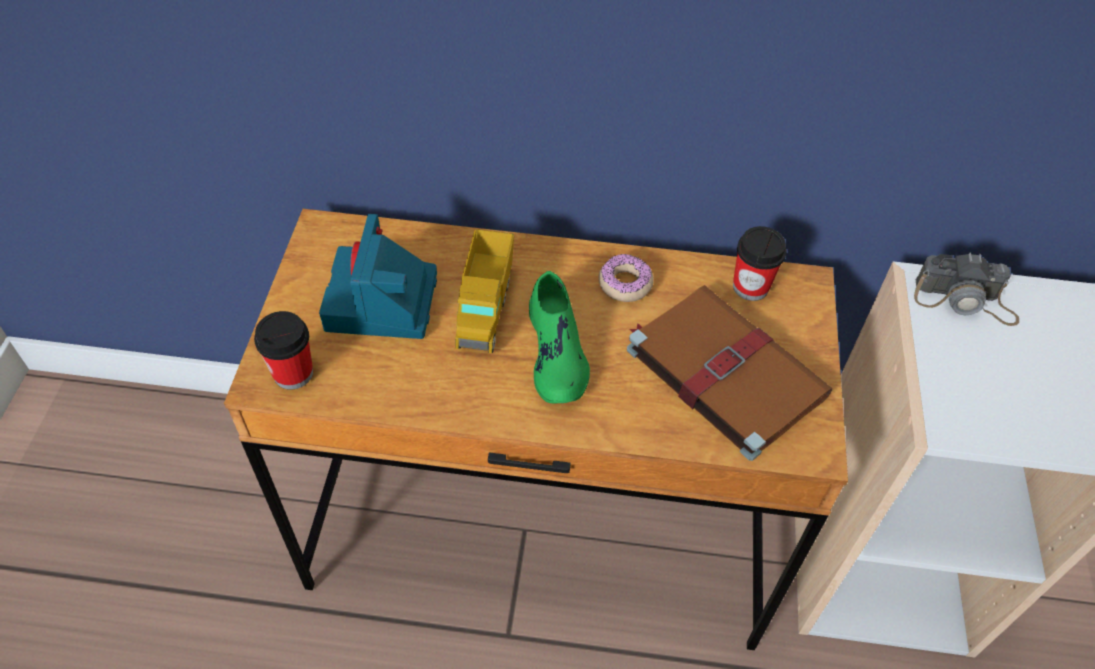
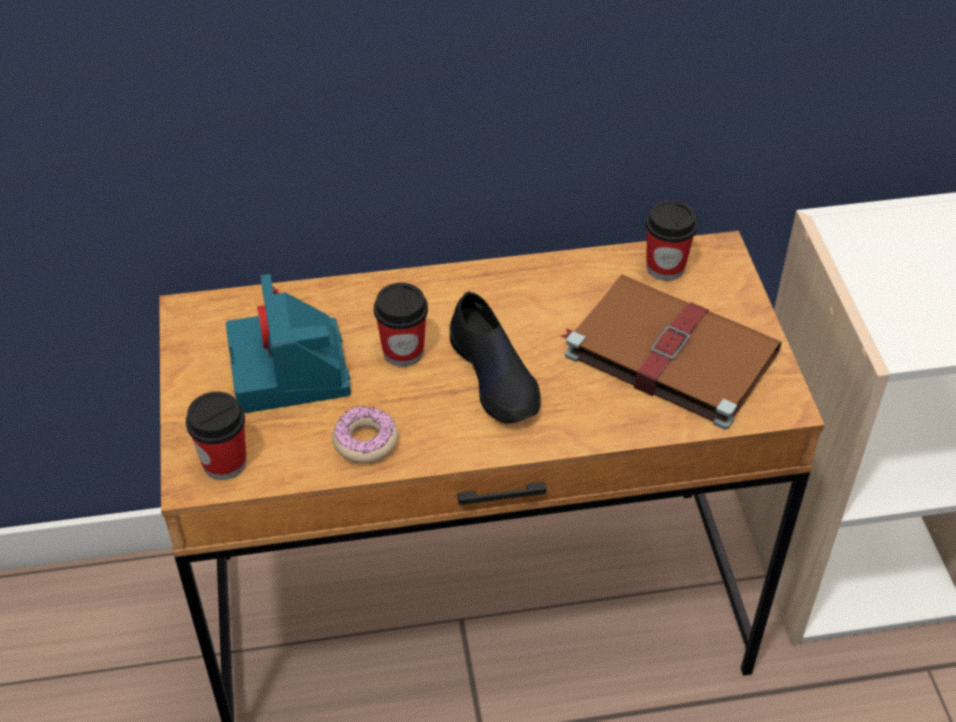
camera: 15 degrees left, 5 degrees down
(485, 309) = (403, 352): toy truck -> cup
(556, 352) = (495, 376): green shoe -> black shoe
(625, 284) = (538, 293): donut -> donut (365, 441)
(965, 301) = (877, 231): camera -> none

